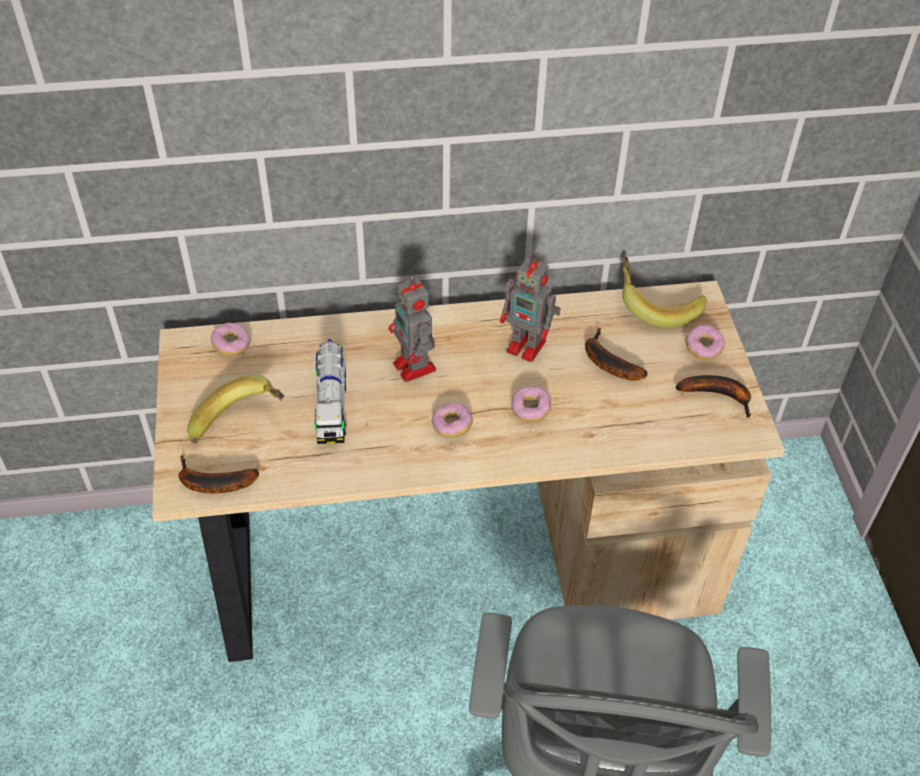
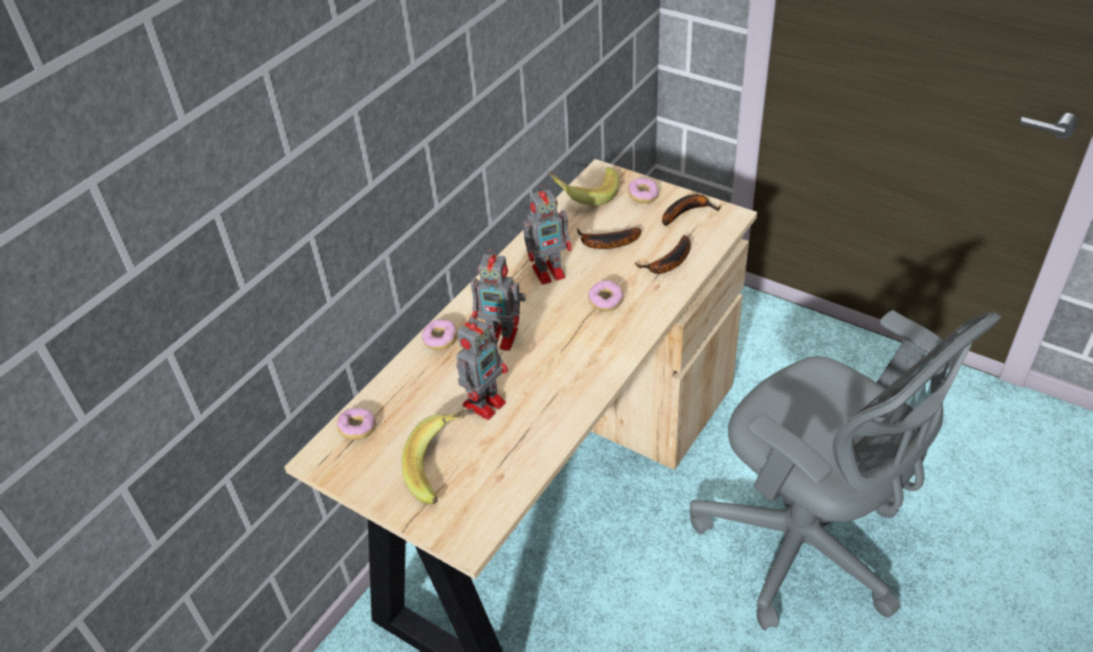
camera: 45 degrees left, 5 degrees down
(211, 483) = (483, 516): banana -> banana (668, 263)
(331, 405) = (485, 402): toy truck -> toy robot
(452, 426) = (576, 348): donut -> donut (440, 340)

